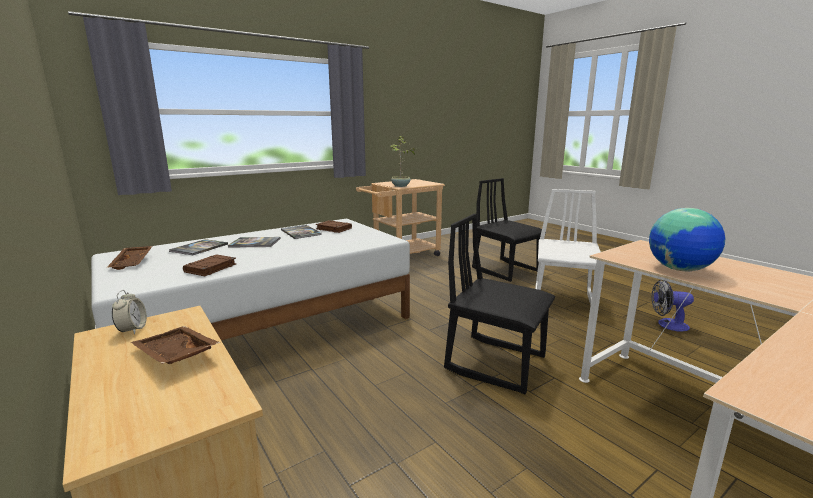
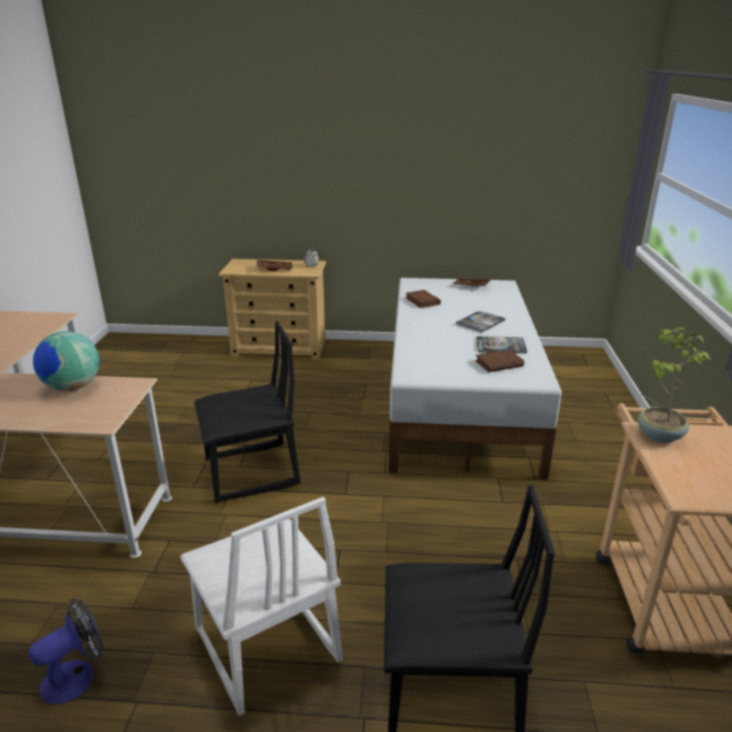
camera: 130 degrees right, 10 degrees up
(199, 248) = (489, 304): book -> none

